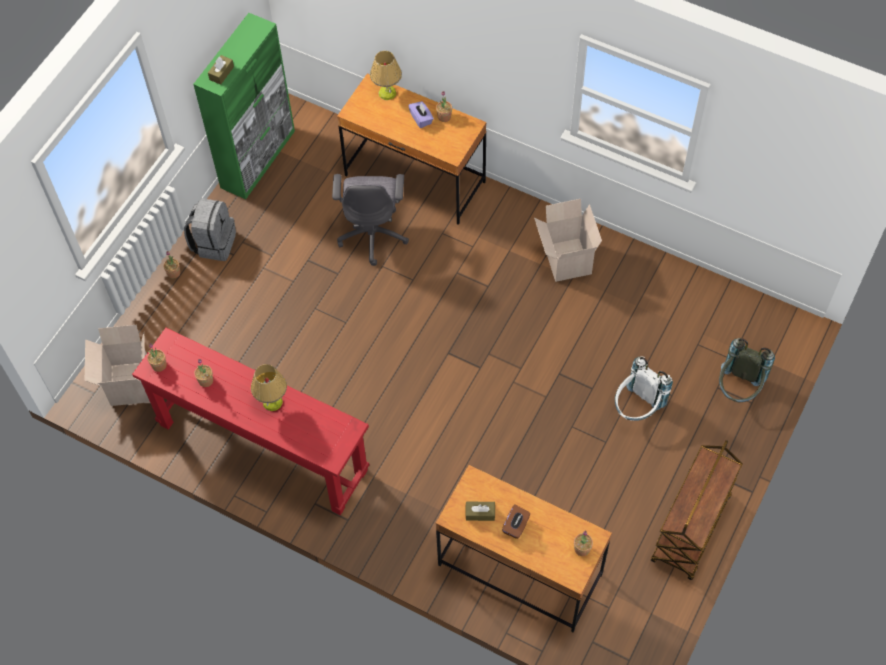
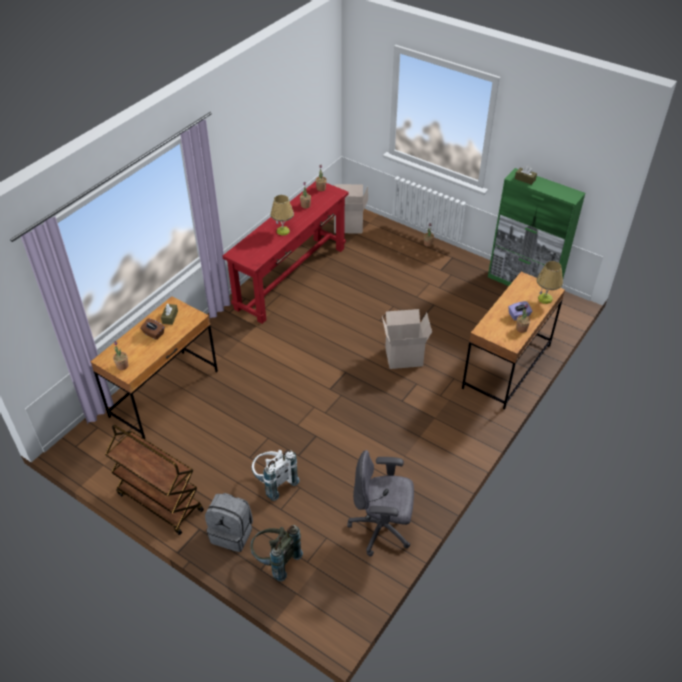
camera: 95 degrees right, 15 degrees down
(213, 243) = (451, 261): grey backpack -> grey backpack (232, 533)
(373, 234) = (454, 339): grey office chair -> grey office chair (382, 528)
(565, 259) = (423, 454): cardboard box -> cardboard box (404, 356)

